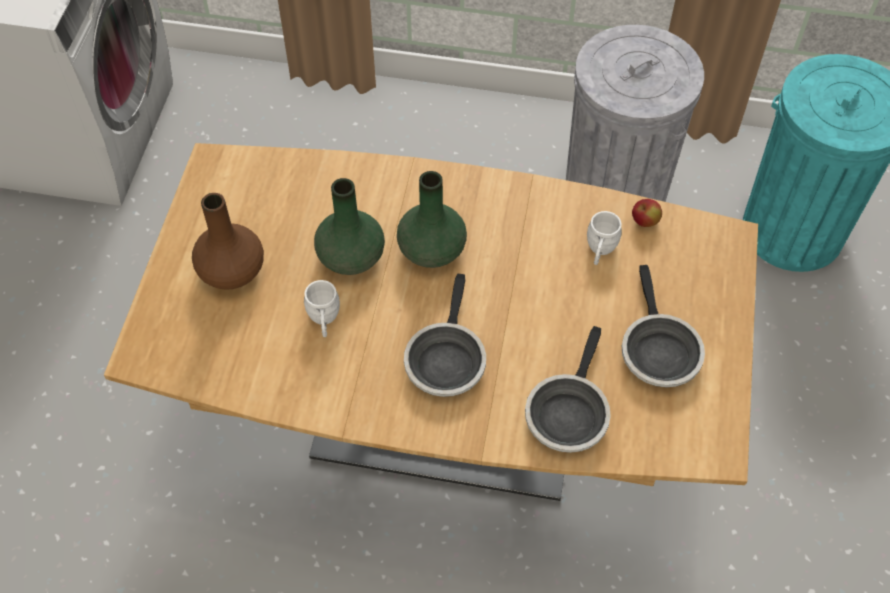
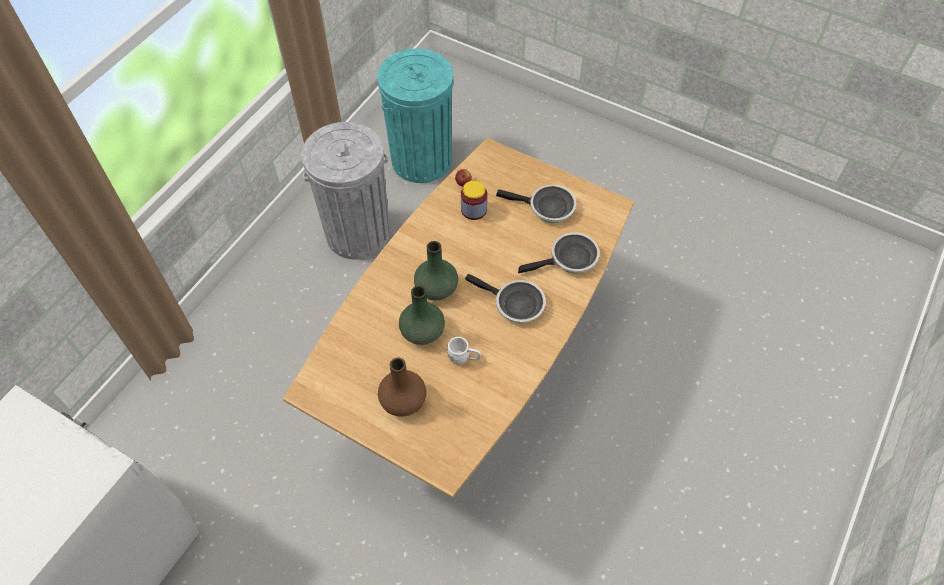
camera: 70 degrees left, 0 degrees up
(567, 412) = (570, 259): frying pan -> frying pan turned 60 degrees counterclockwise
(599, 251) = (473, 210): white mug -> jar

